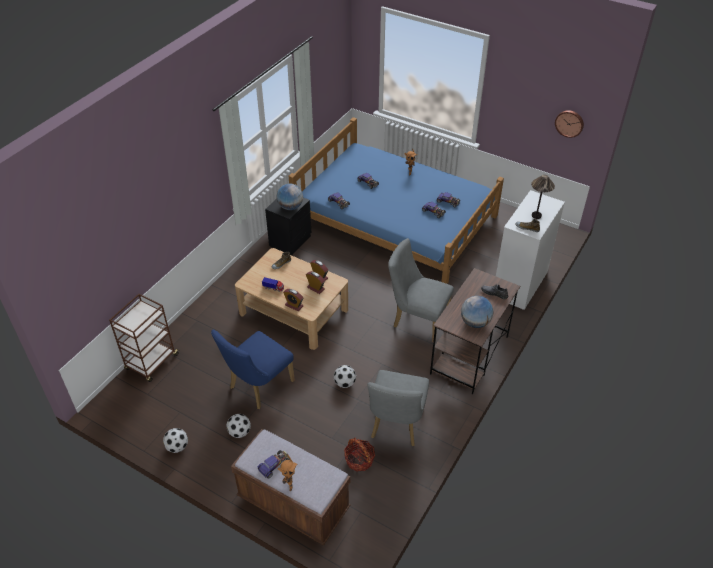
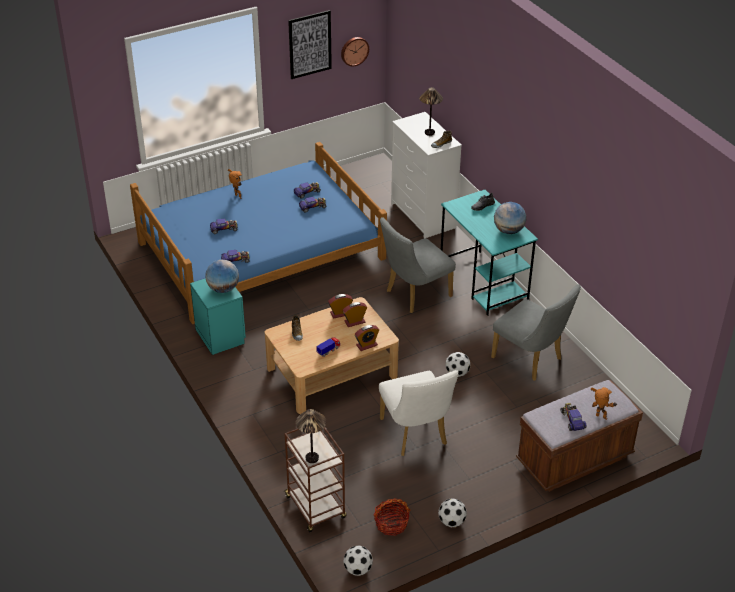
camera: 60 degrees left, 5 degrees down
(130, 320) = (312, 458): none -> table lamp
(239, 432) = (465, 468): football -> football (357, 569)
(258, 387) = (416, 435): blue chair -> white chair
(291, 240) = (220, 335): black nightstand -> turquoise nightstand
(359, 460) = (553, 398): basket -> basket (391, 524)
(469, 355) = (484, 283): brown desk -> turquoise desk
(529, 94) = (310, 44): none -> picture

